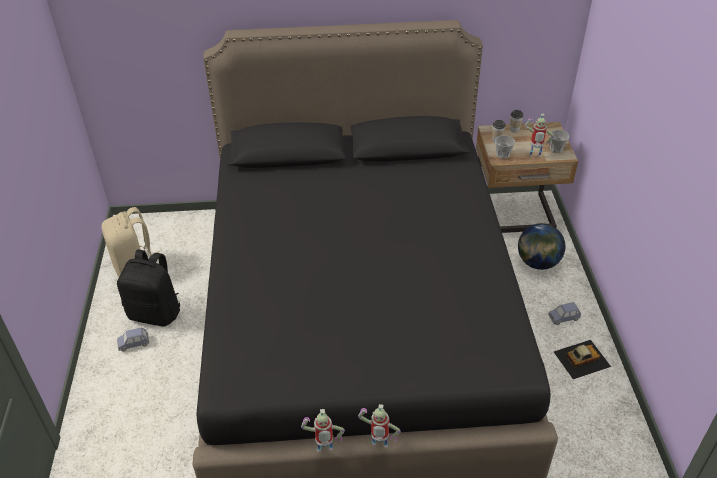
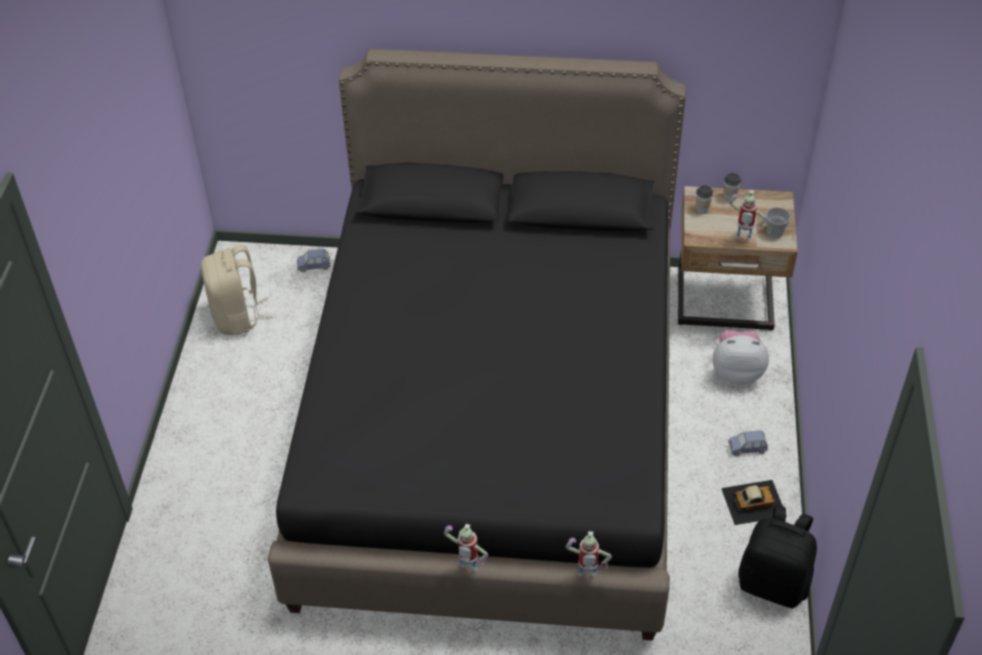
camera: 10 degrees right, 5 degrees up
(134, 344) = (224, 411): blue toy car -> blue toy car (314, 266)
(156, 313) = (254, 376): black backpack -> black backpack (773, 583)
(324, 451) = (408, 565): toy robot -> toy robot (586, 576)
(502, 154) = (703, 232): cup -> none
(537, 263) = (736, 372): globe -> plush toy

